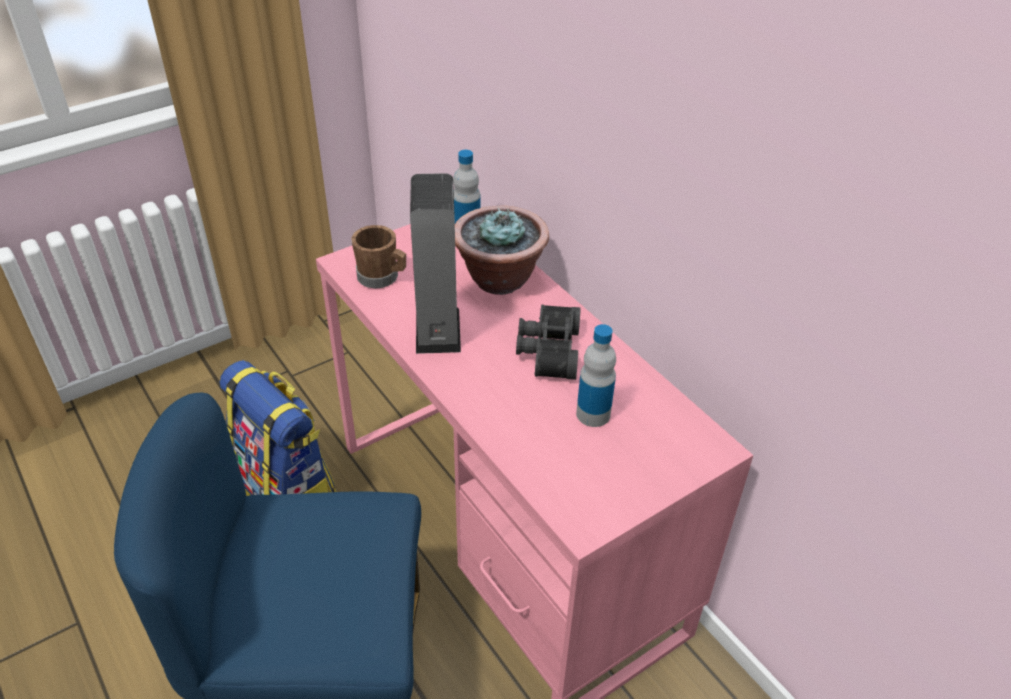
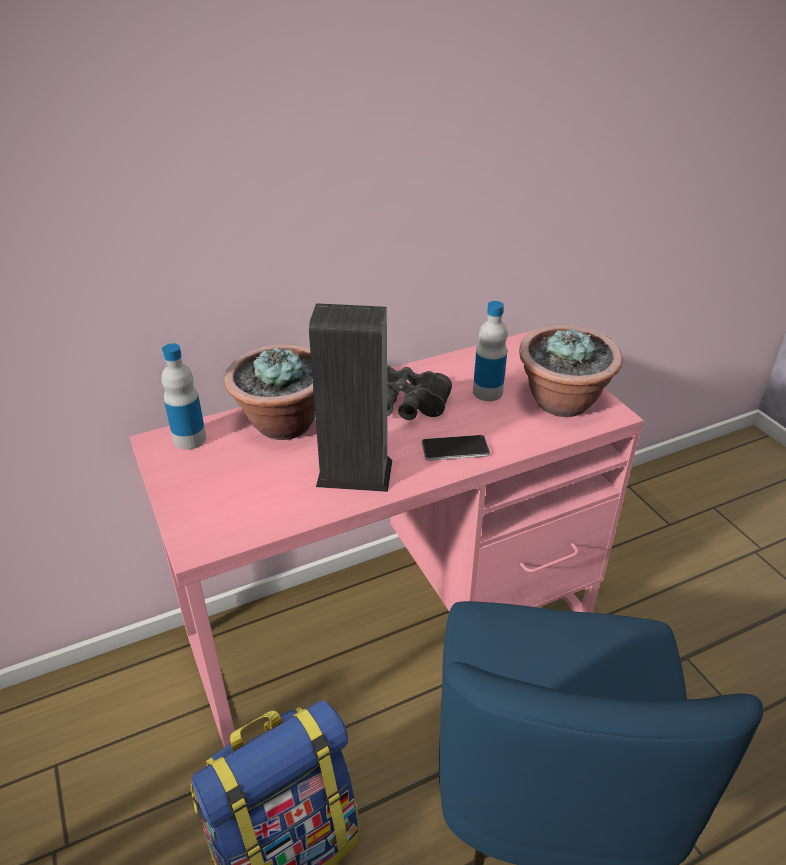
camera: 80 degrees left, 5 degrees down
(382, 277) = (245, 511): brown mug -> none
(485, 393) = (455, 449): none -> phone
(591, 480) = (562, 403): none -> potted plant

